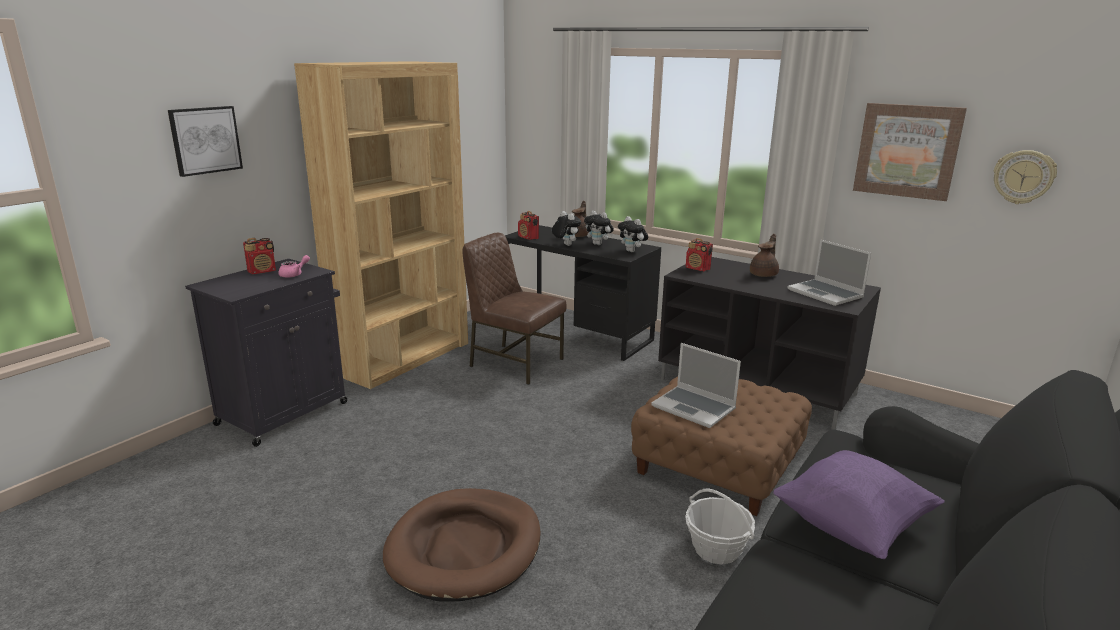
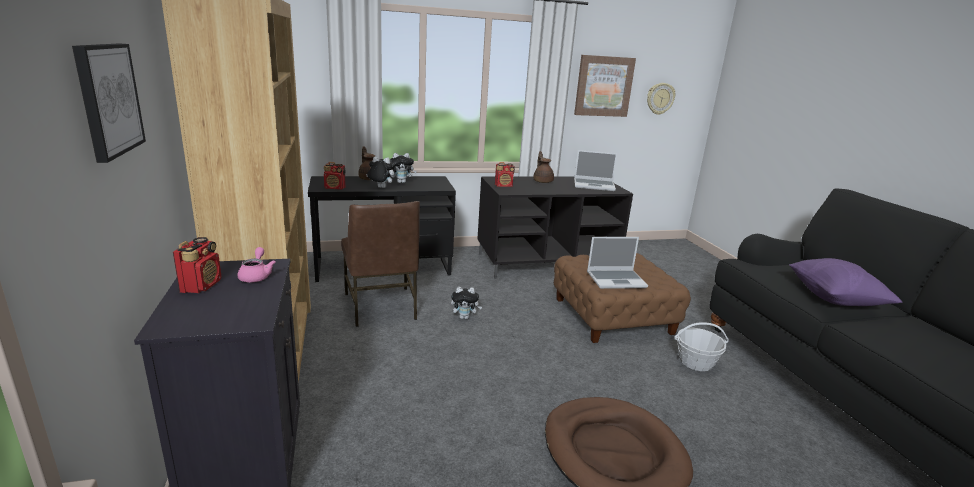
camera: 50 degrees left, 0 degrees up
(514, 363) = (381, 307): brown chair -> brown chair turned 90 degrees counterclockwise
(632, 251) = (437, 183): plush toy -> plush toy (465, 317)

